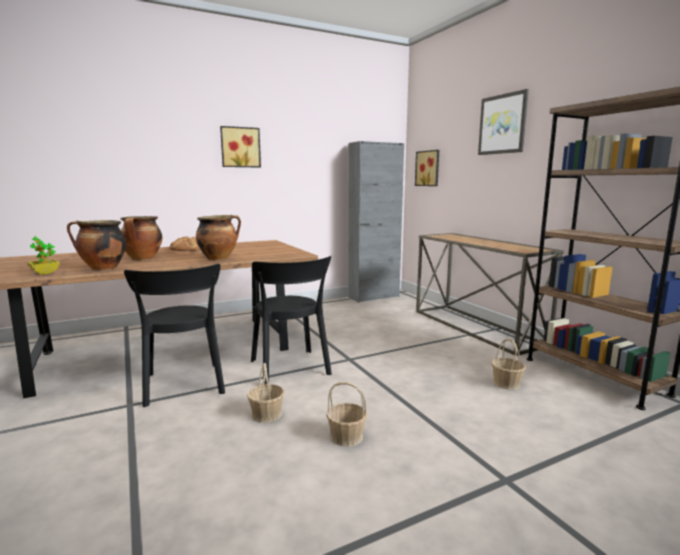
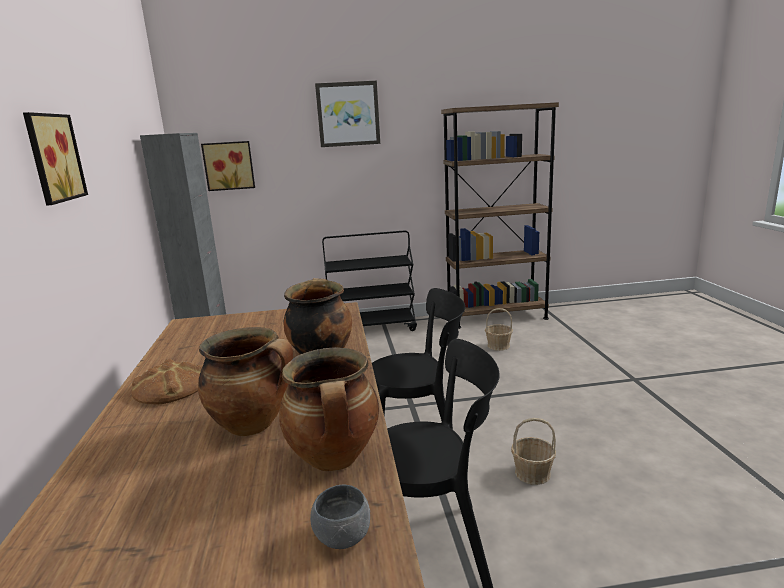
camera: 70 degrees left, 5 degrees up
(45, 273) = (342, 537): potted plant -> grey bowl
(346, 436) = (580, 430): basket -> none
(477, 327) = (372, 328): console table -> black cart

